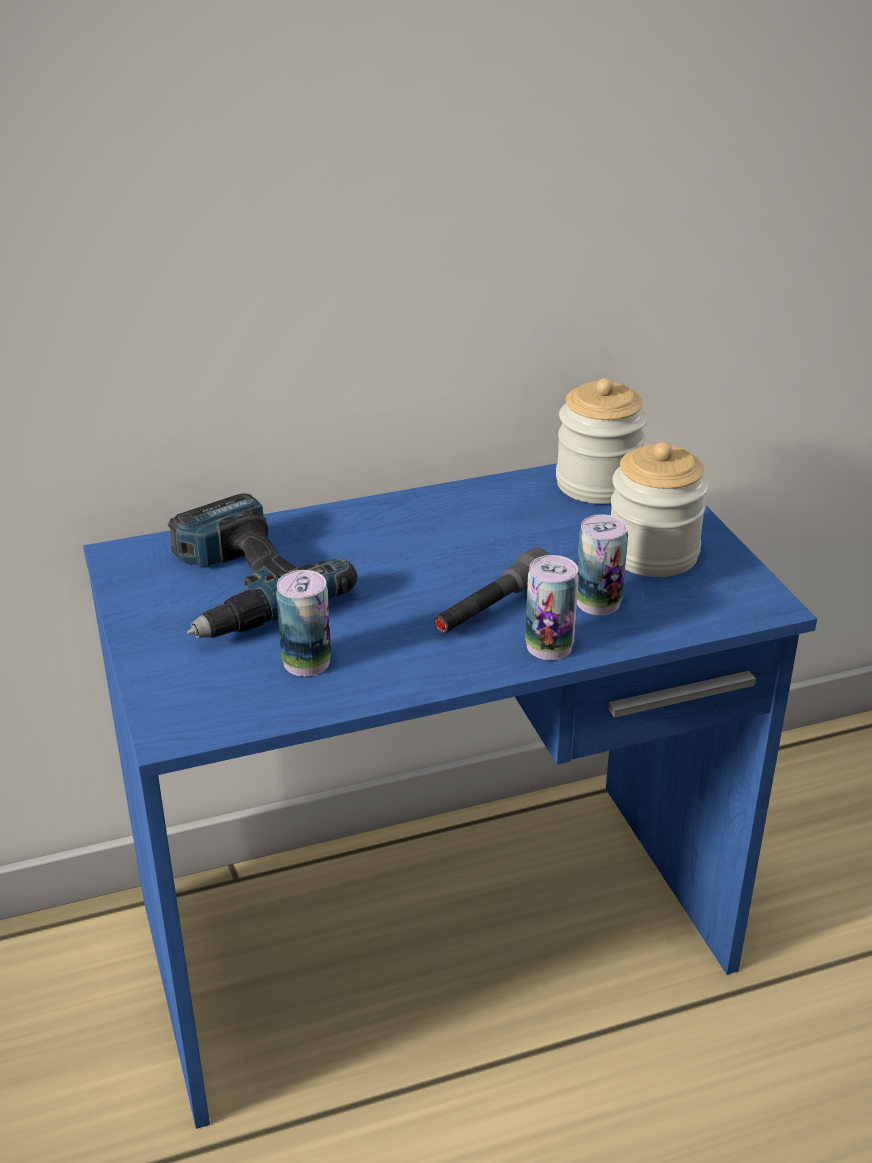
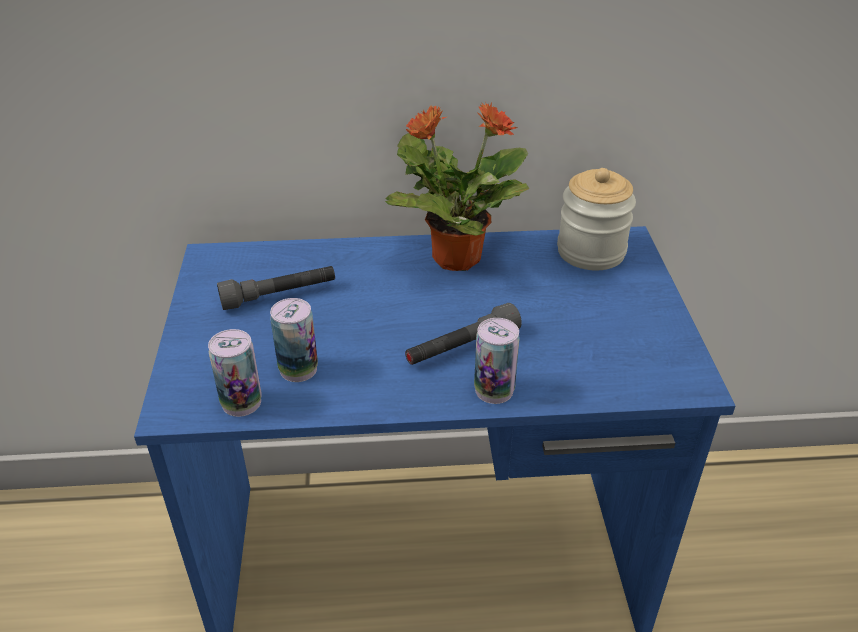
camera: 15 degrees right, 5 degrees up
(239, 586) = (279, 296): power drill -> grey flashlight
(438, 513) = (454, 257): none -> potted plant
(598, 602) = (550, 357): can -> can (241, 402)
(652, 554) = (612, 320): jar -> none

